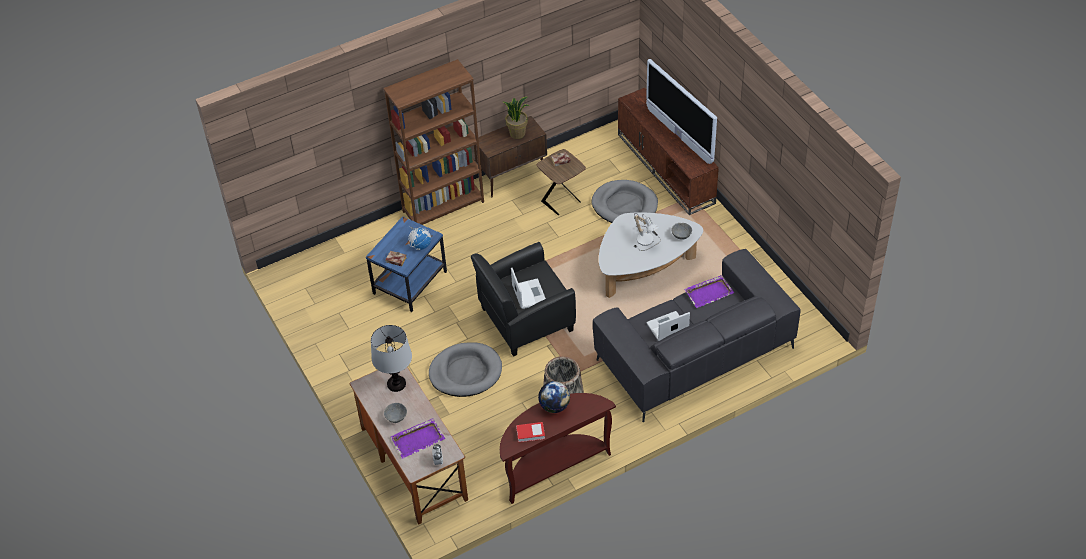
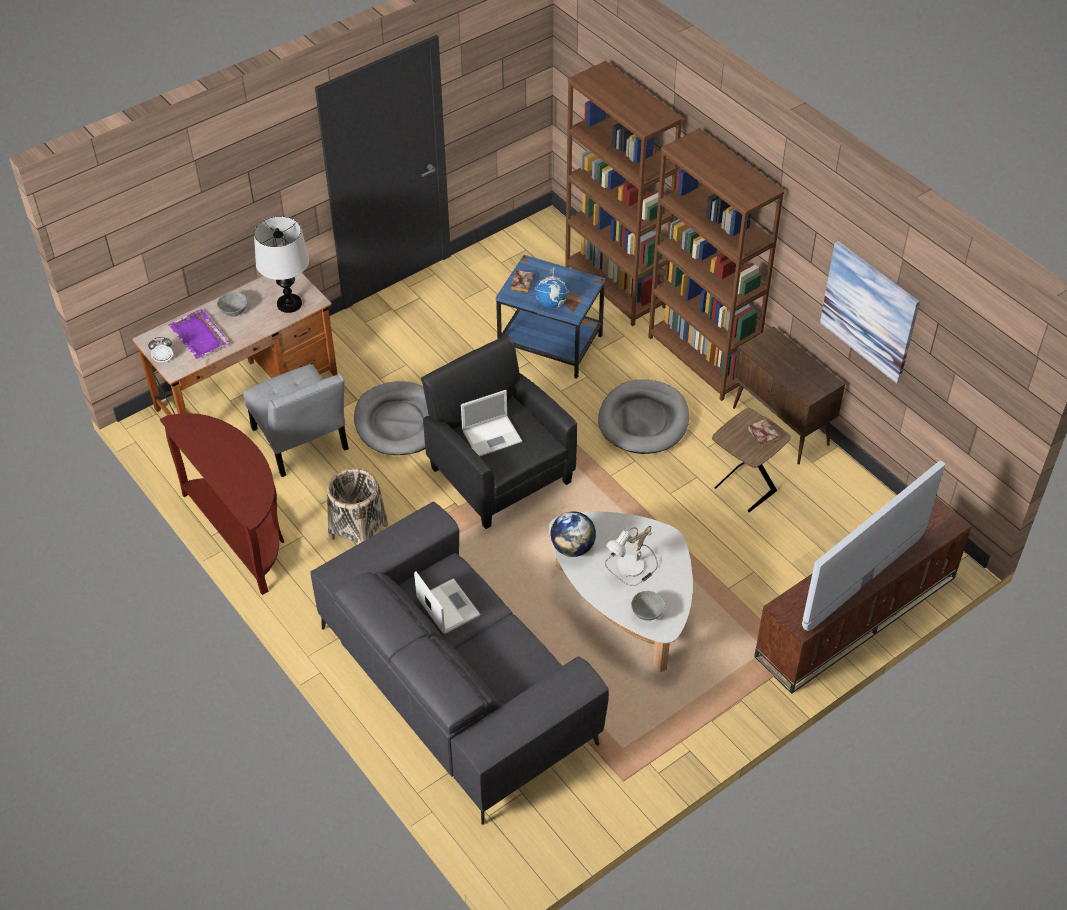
camera: 80 degrees right, 0 degrees up
(361, 242) = (615, 287): none -> brown bookcase
(474, 430) = (301, 443): none -> grey chair
(517, 133) = (799, 373): potted plant -> none
(530, 433) = (202, 441): book -> none
(531, 63) = (869, 311): none -> picture
(554, 406) = (249, 462): globe -> globe (572, 548)
(624, 205) = (756, 568): grey dog bed -> grey dog bed (643, 420)
(709, 292) = (525, 657): purple tray -> none

